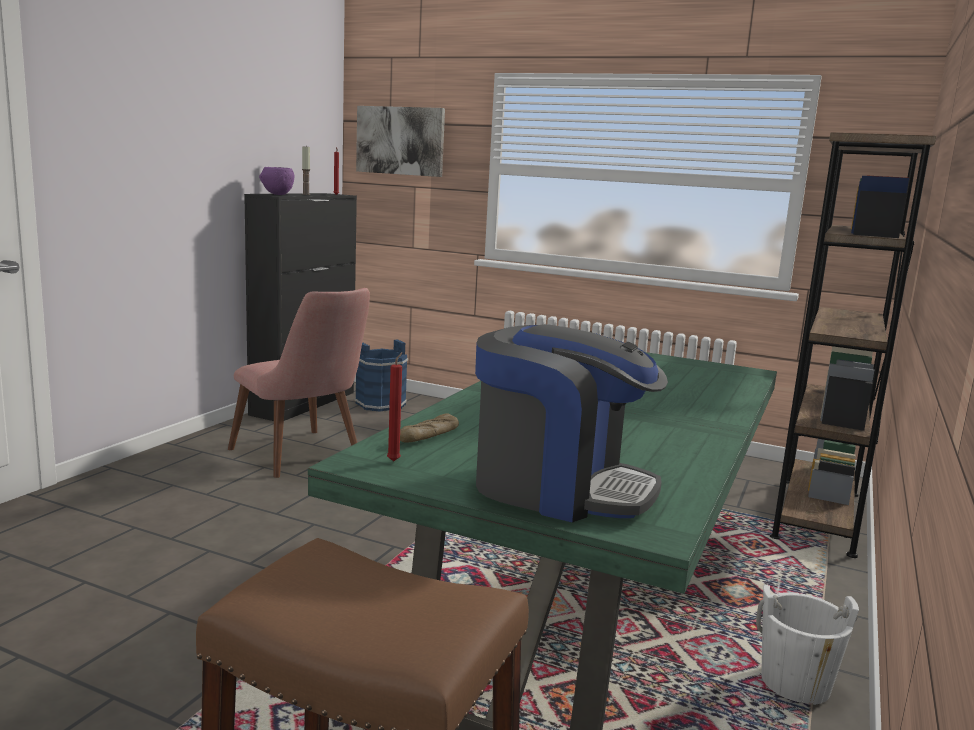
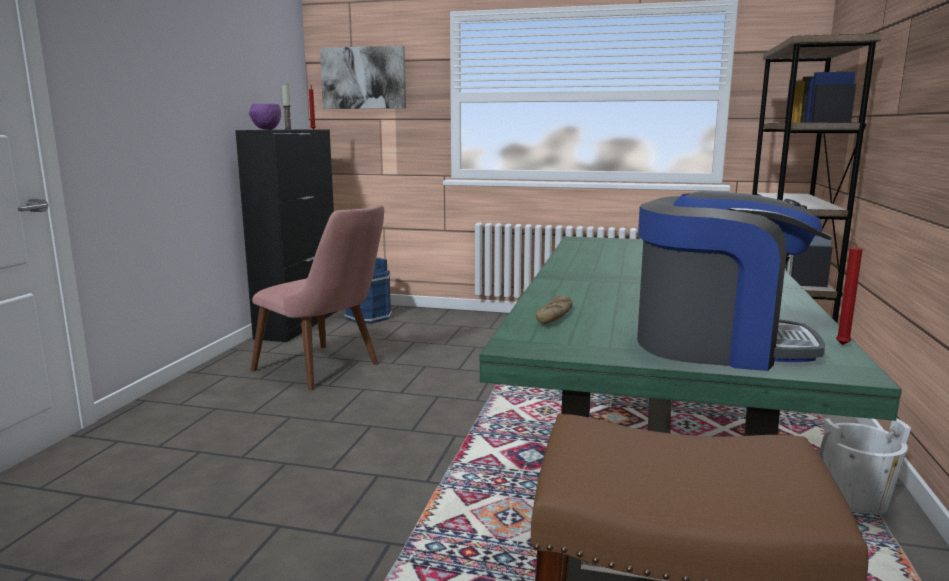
camera: 10 degrees left, 0 degrees up
(394, 460) = (550, 339): red candle -> red candle (842, 344)

